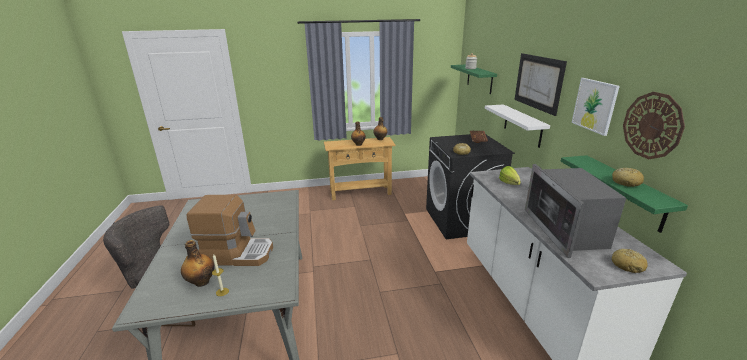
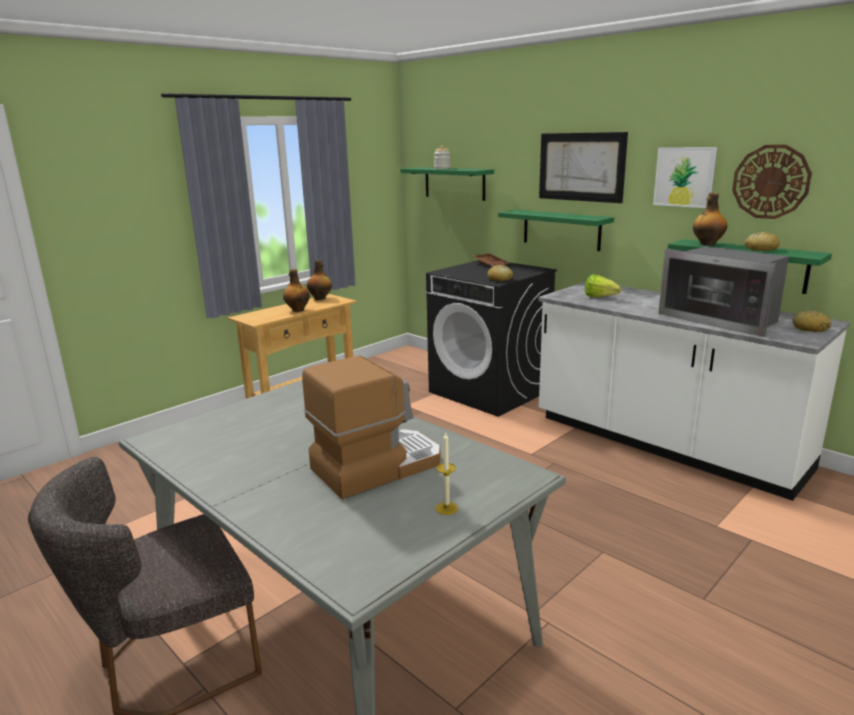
camera: 35 degrees left, 5 degrees down
(201, 282) = (389, 513): bottle -> bottle (707, 244)
(522, 125) = (561, 229): white shelf -> green shelf

